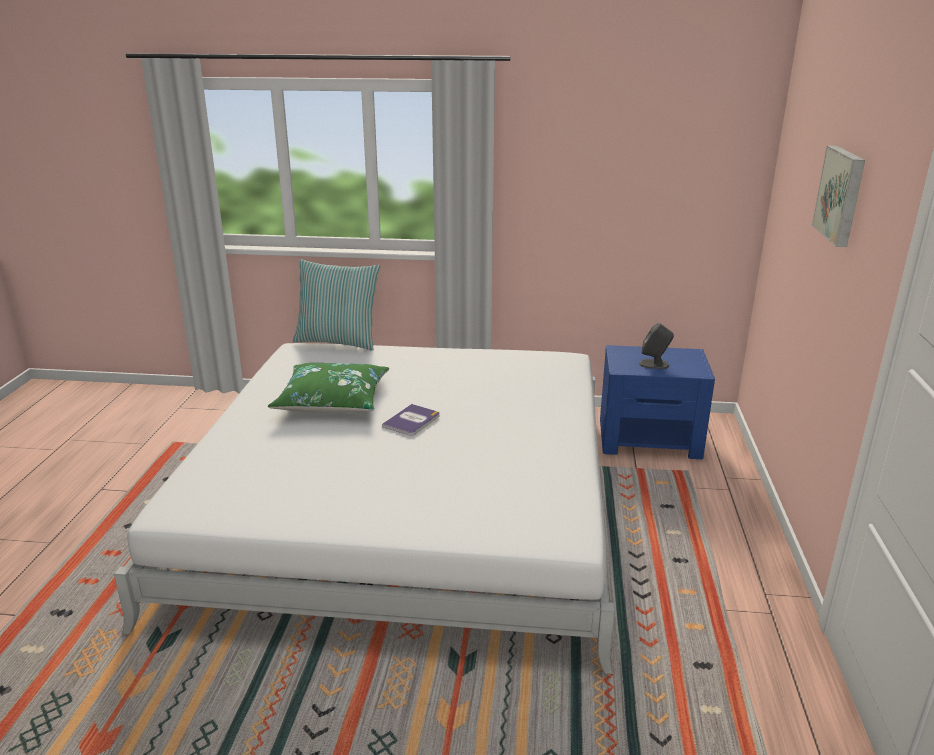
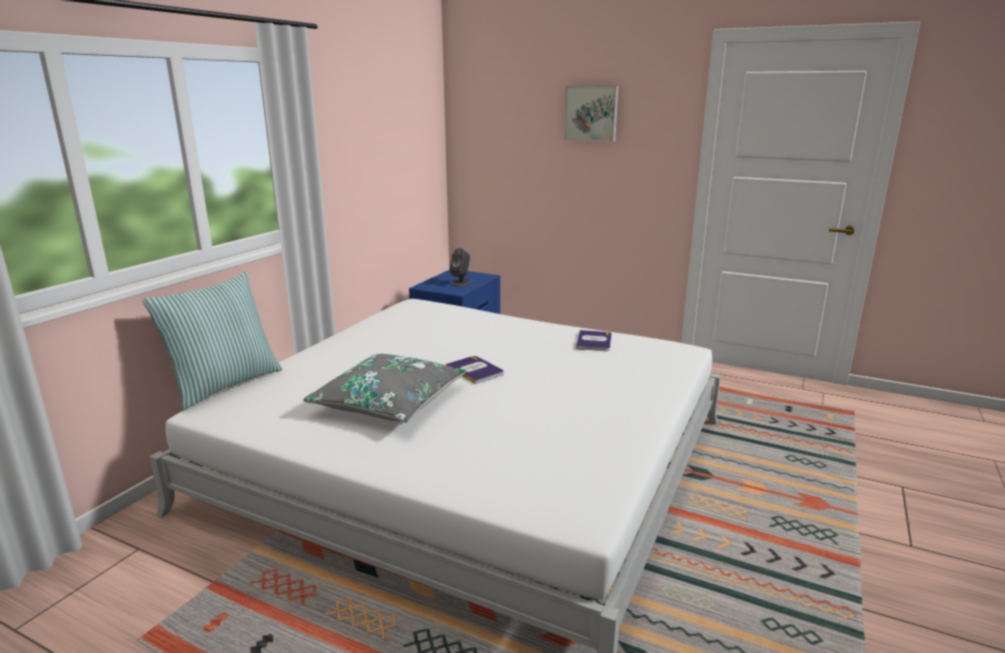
camera: 70 degrees left, 5 degrees down
(332, 400) = (389, 401): green pillow -> grey pillow
(544, 472) = (594, 341): none -> book

